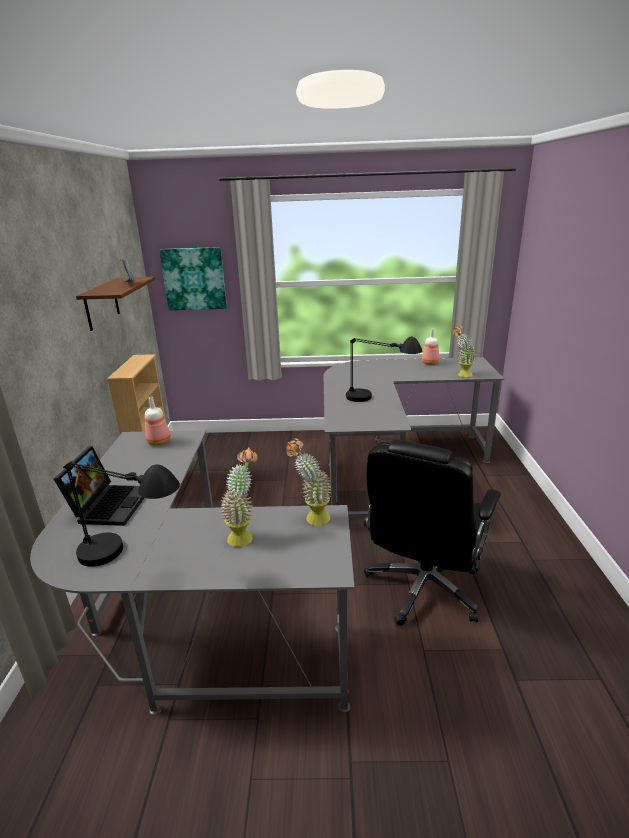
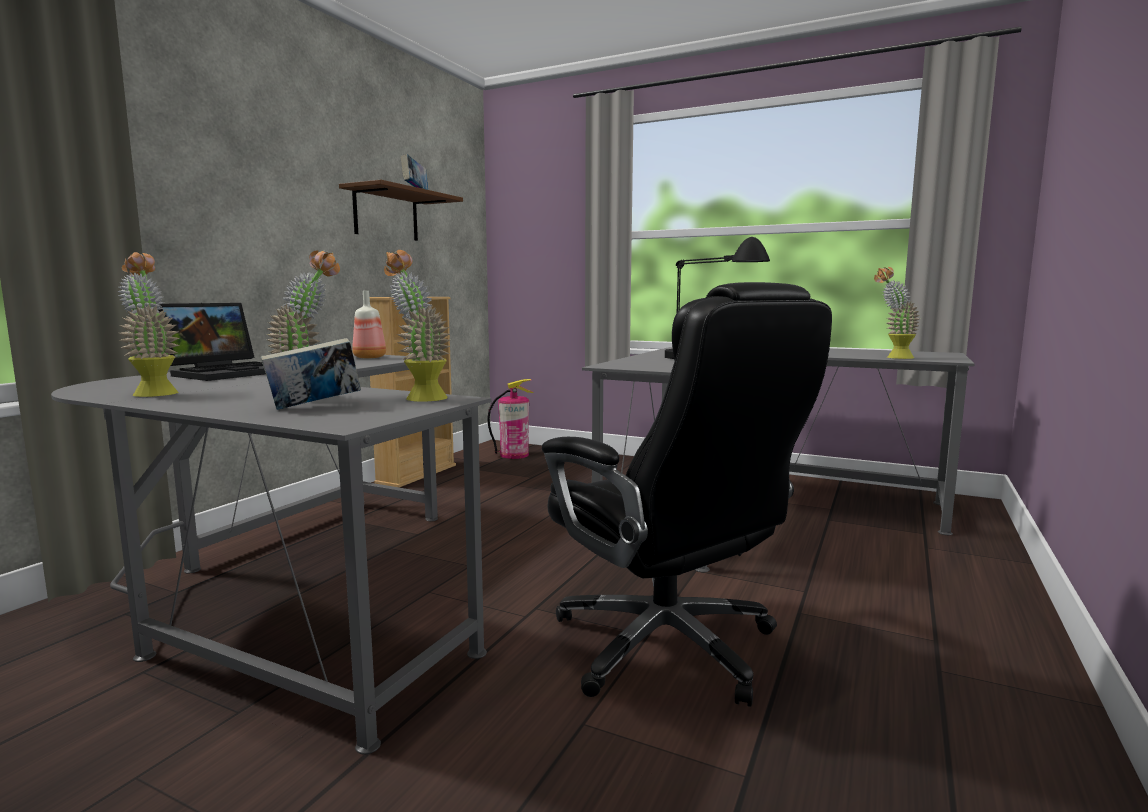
camera: 25 degrees right, 15 degrees down
(131, 561) = (154, 393): black table lamp -> potted plant
(194, 279) = (537, 229): picture -> none
(206, 448) = (514, 455): none -> fire extinguisher
(276, 552) = (314, 407): none -> book
(423, 587) = (669, 647): black office chair -> black office chair turned 90 degrees counterclockwise
(430, 363) = (853, 350): bottle -> none

